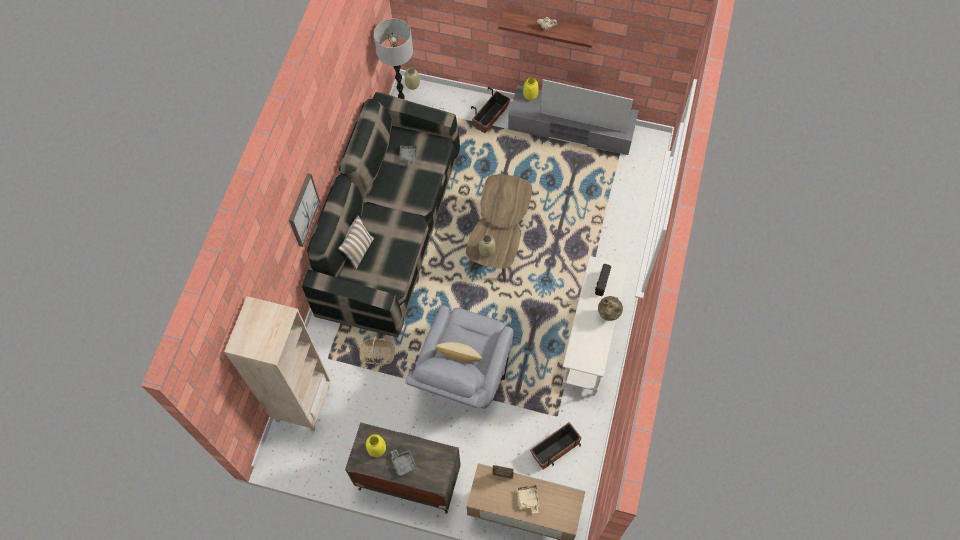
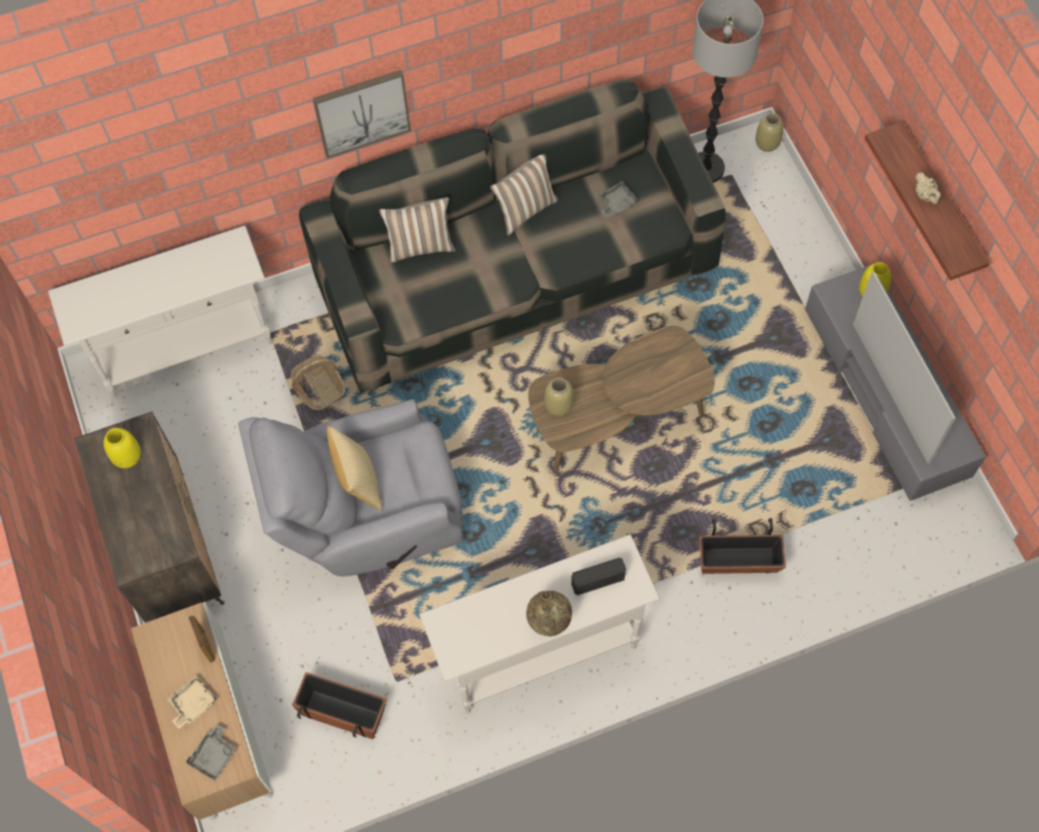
camera: 55 degrees right, 0 degrees up
(303, 403) = (187, 349): beige bookcase -> white console table
(378, 195) = (525, 210): none -> pillow
(403, 463) = (128, 503): grey tray -> grey tray (214, 755)
(490, 117) = (804, 275): planter -> planter (738, 561)

